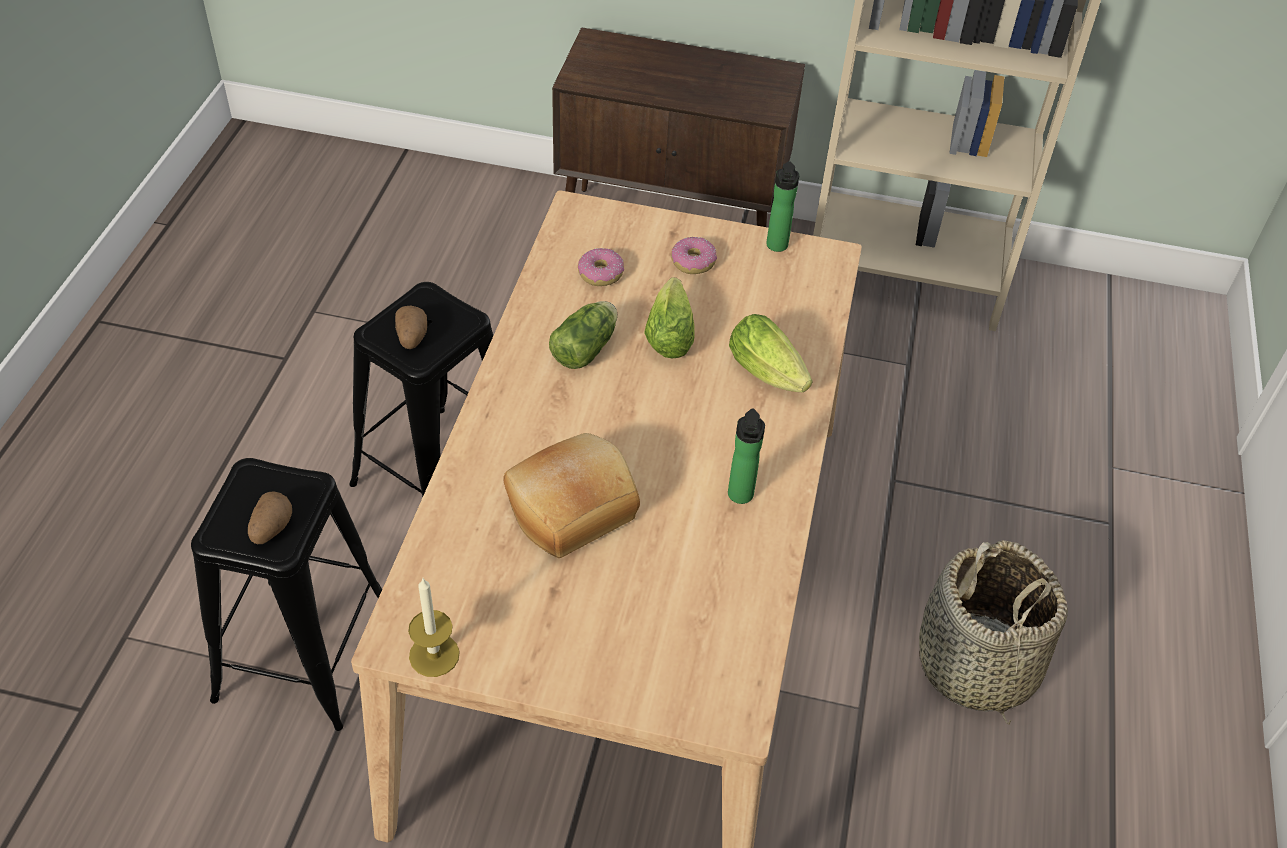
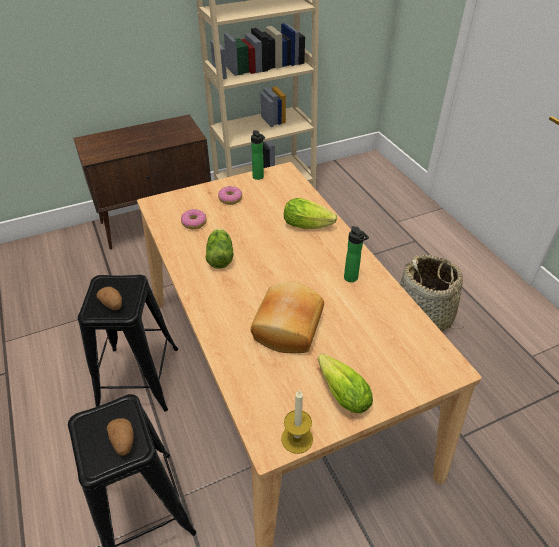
camera: 35 degrees left, 5 degrees down
(670, 332) = (250, 230): lettuce -> lettuce (340, 391)

